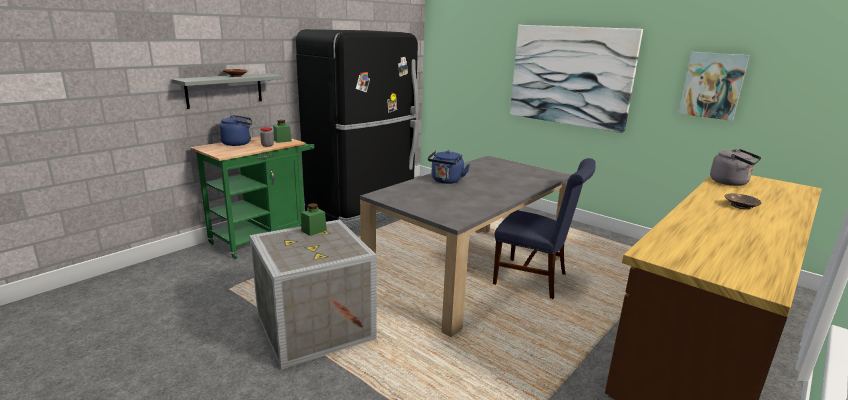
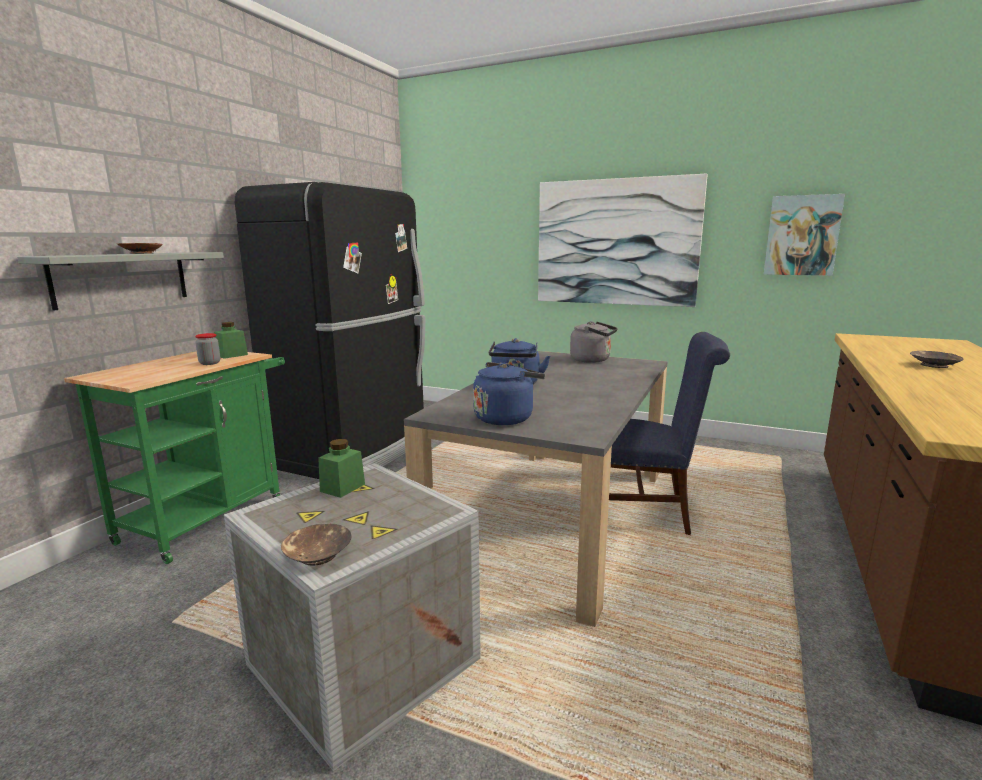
camera: 15 degrees left, 5 degrees down
(238, 143) = (155, 365): blue kettle -> blue kettle (506, 418)
(283, 262) = (318, 555): none -> brown bowl
(731, 183) = (876, 344): grey kettle -> grey kettle (593, 360)

